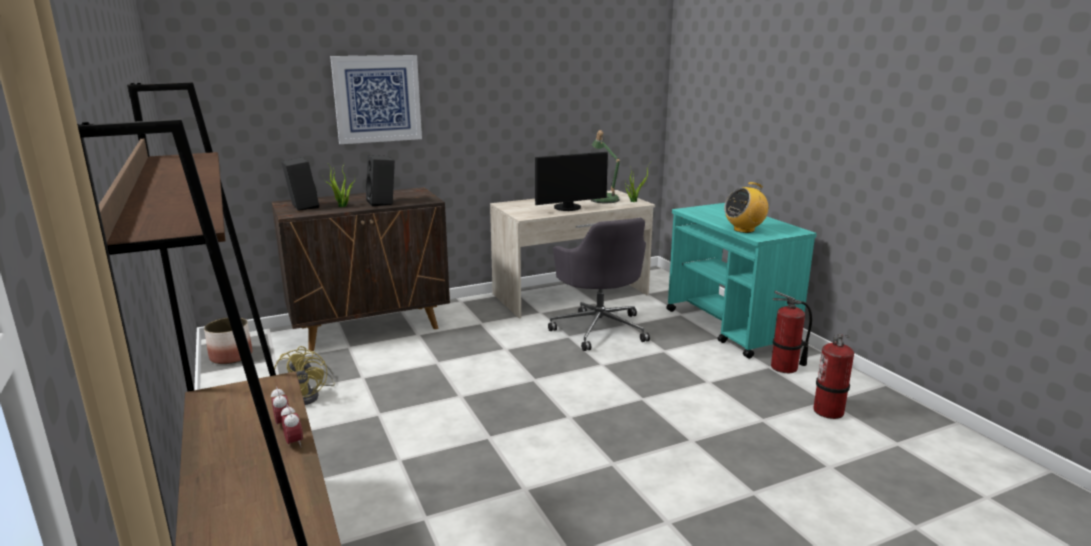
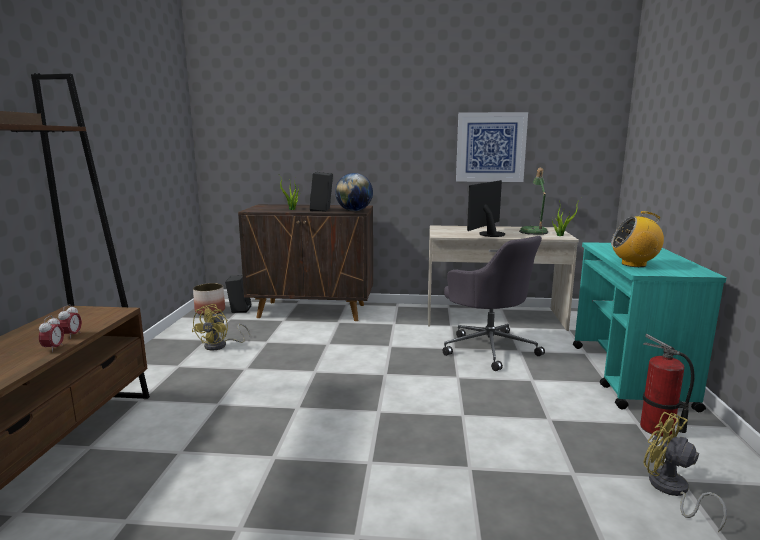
camera: 30 degrees right, 5 degrees down
(302, 207) = (267, 207): black speaker -> black speaker (239, 309)
(377, 99) = (341, 131): picture -> picture (490, 147)
(423, 199) = (354, 211): none -> globe
(569, 208) = (489, 234): monitor -> monitor turned 120 degrees clockwise
(599, 329) = (488, 348): grey office chair -> grey office chair turned 45 degrees counterclockwise
(829, 411) = (671, 491): fire extinguisher -> yellow fan

